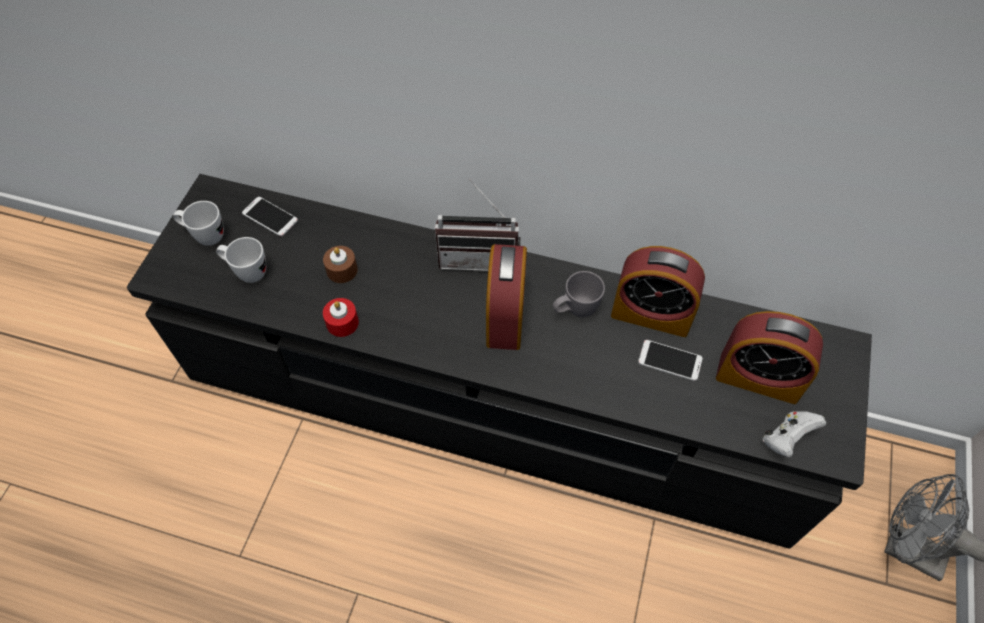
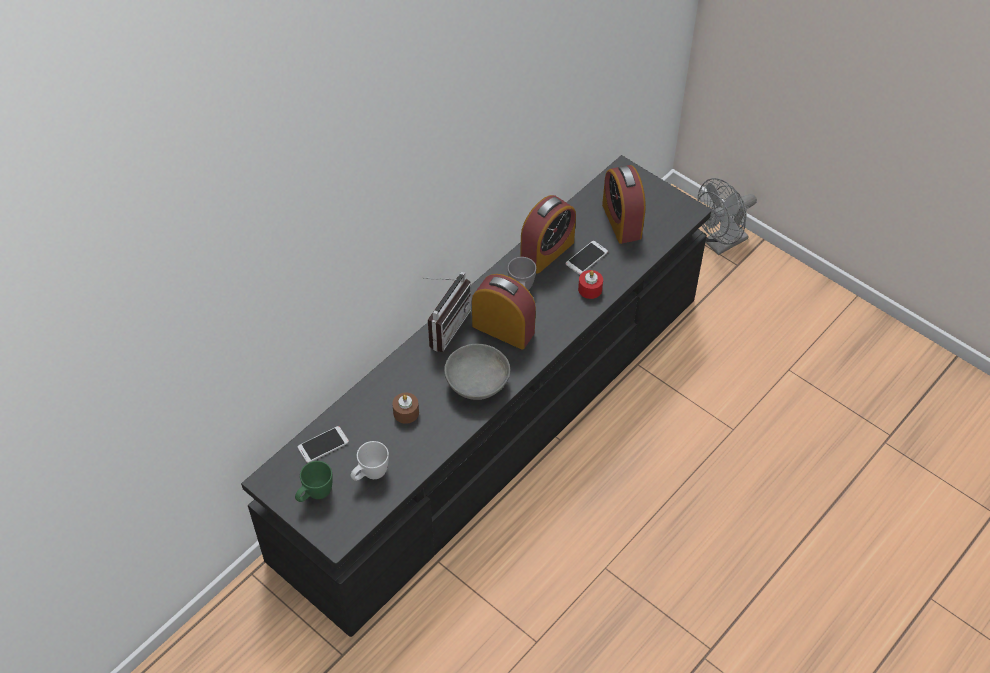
camera: 65 degrees left, 5 degrees down
(204, 236) = (315, 495): white mug -> green mug
(342, 323) = (454, 426): red candle -> red candle (590, 289)
(413, 320) = (477, 383): none -> grey bowl
(758, 377) = (621, 221): alarm clock -> alarm clock turned 120 degrees clockwise
(786, 438) = (667, 228): white game controller -> none

